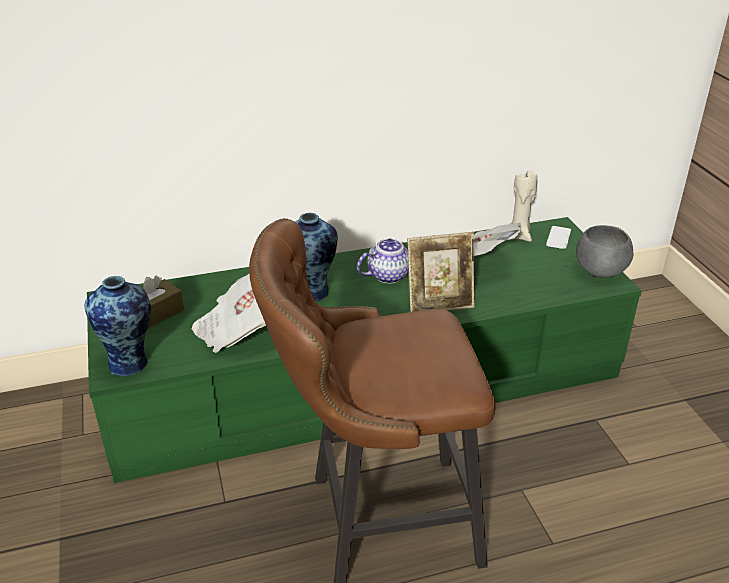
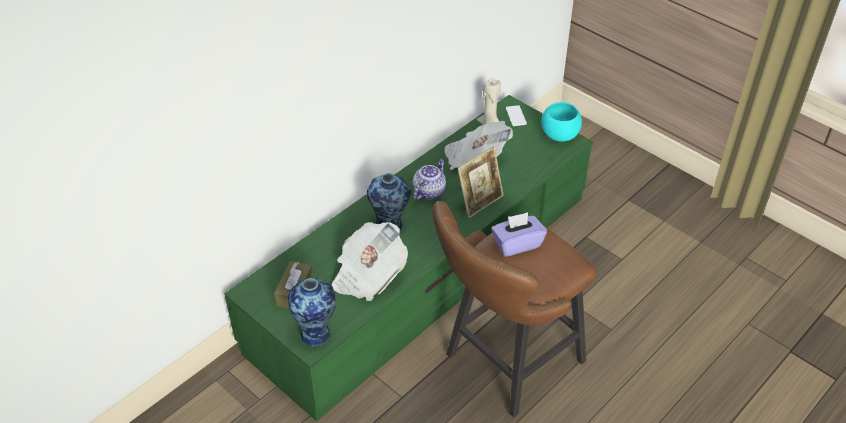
camera: 30 degrees left, 10 degrees up
(403, 335) = (517, 244): none -> purple tissue box
(601, 271) = (560, 135): grey bowl -> turquoise bowl

